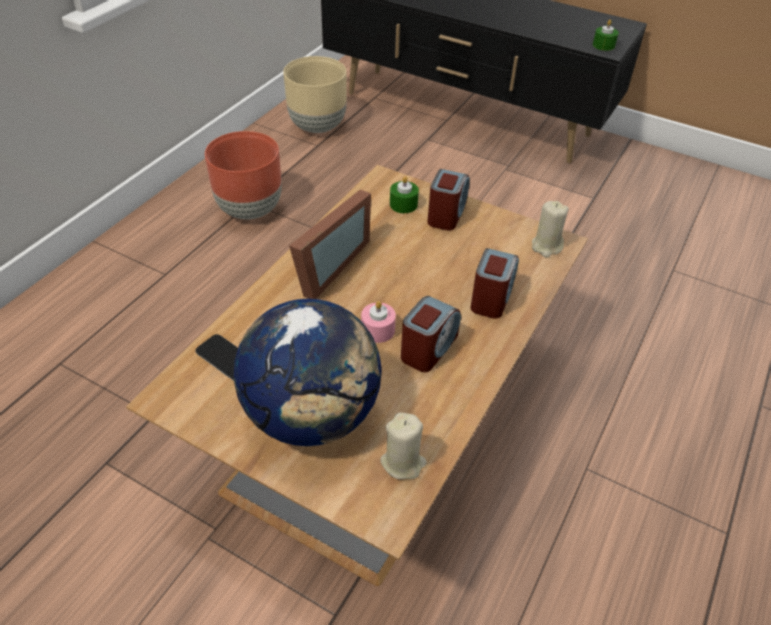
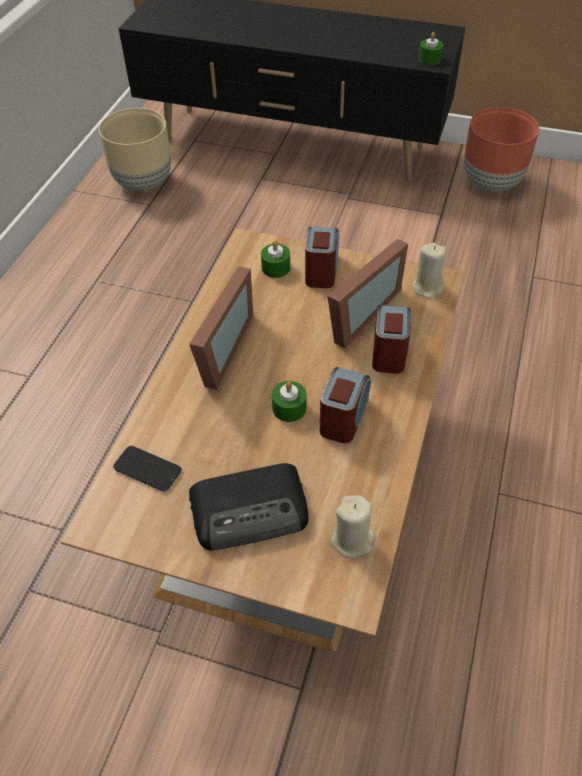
camera: 10 degrees left, 5 degrees up
(250, 209) = (98, 288): brown planter -> brown planter (490, 183)
(312, 415) = (251, 510): globe -> radio
(378, 330) = (289, 408): pink candle -> green candle
(468, 258) = (356, 314): none -> picture frame

